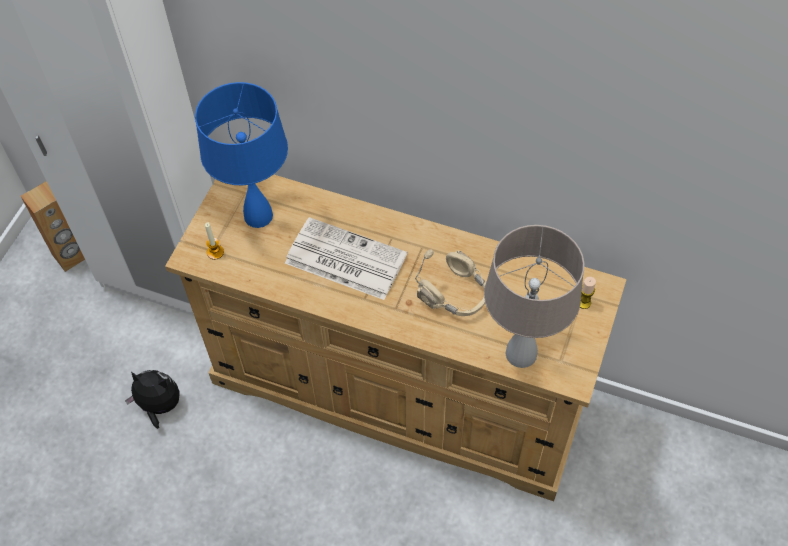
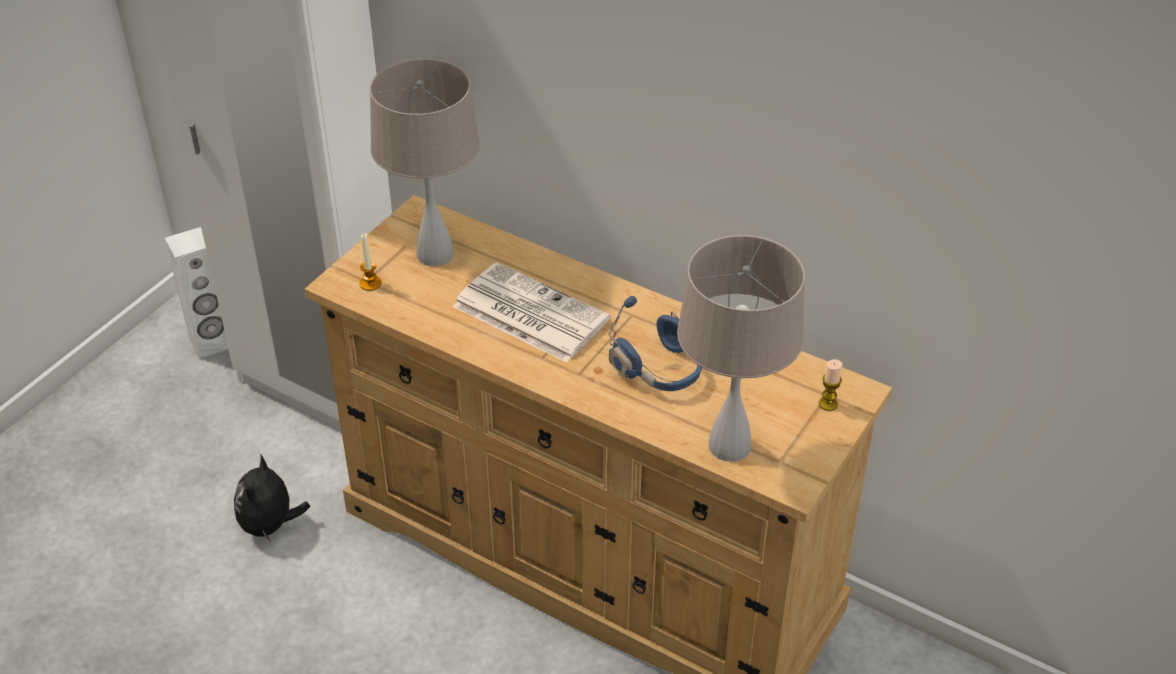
camera: 10 degrees right, 15 degrees down
(71, 256) = (212, 343): brown speaker -> white speaker
(159, 406) = (270, 526): plush toy -> plush toy turned 105 degrees counterclockwise
(257, 215) = (434, 254): blue table lamp -> beige table lamp
(455, 294) = (660, 370): beige headphones -> blue headphones

